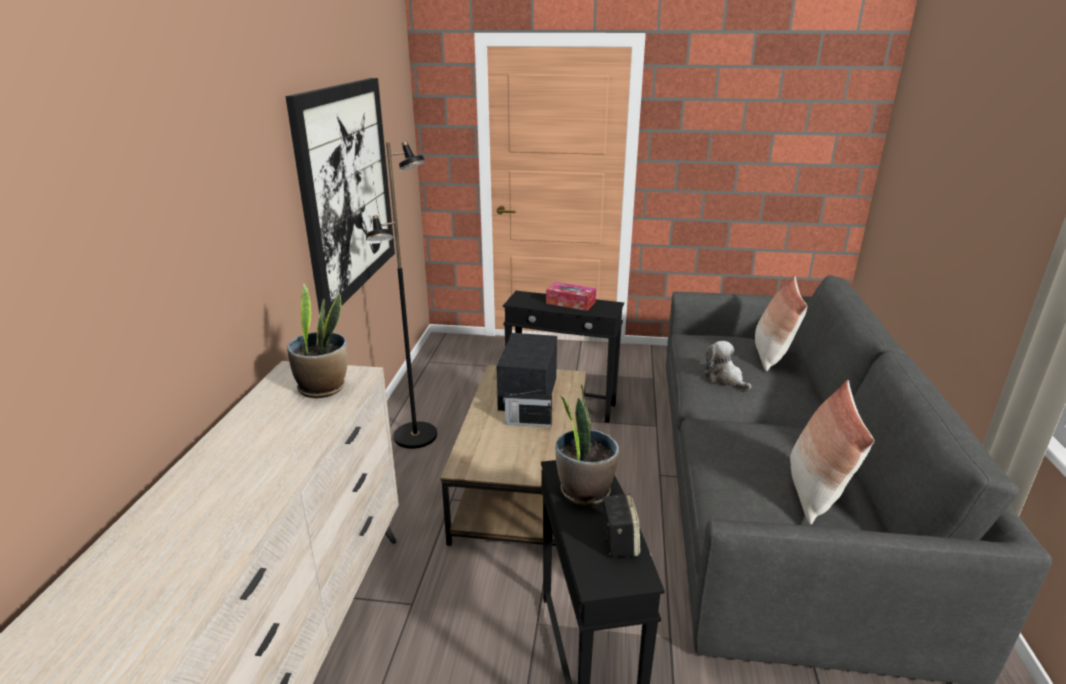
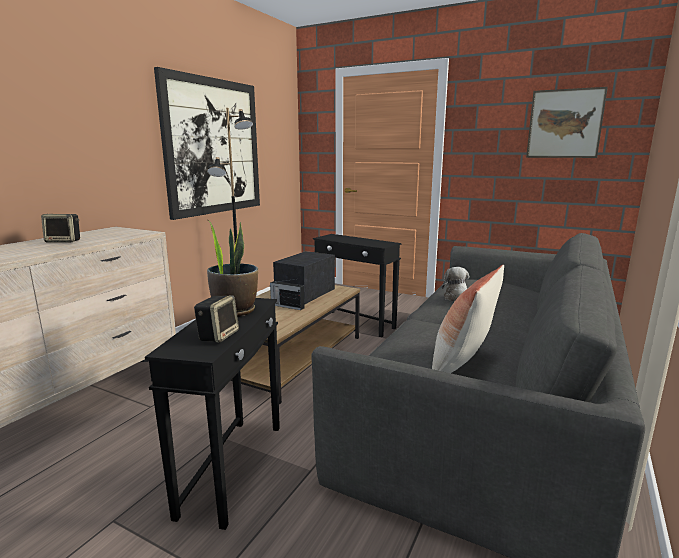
camera: 20 degrees right, 10 degrees down
(276, 423) = (64, 241): none -> speaker
(323, 388) = (116, 234): potted plant -> none
(570, 303) = (361, 240): tissue box -> none
(771, 355) = (513, 291): pillow -> none
(790, 129) = (564, 124): none -> picture

